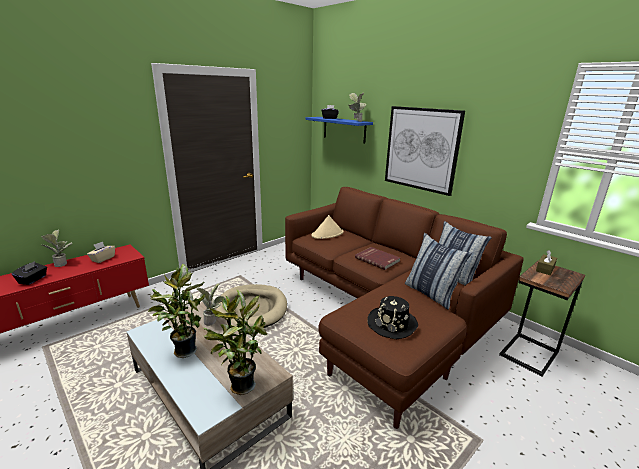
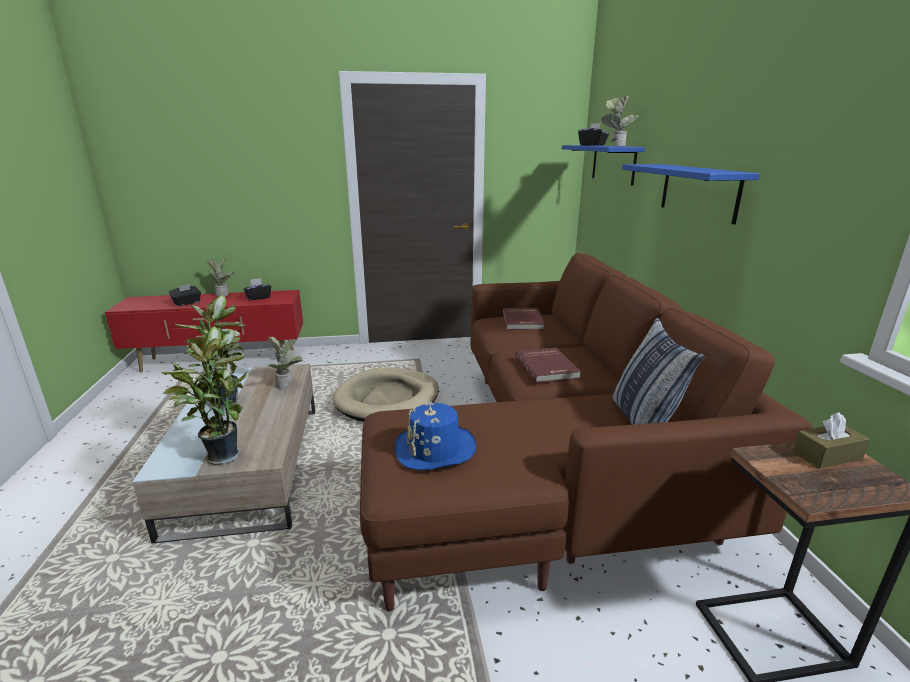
camera: 35 degrees right, 0 degrees up
(103, 259) = (258, 297): beige tissue box -> black tissue box
(327, 234) = (523, 321): beige hat -> red book
(392, 324) = (435, 449): black hat -> blue hat
(421, 149) = (698, 191): picture -> blue shelf
(431, 294) = (560, 433): pillow -> none

